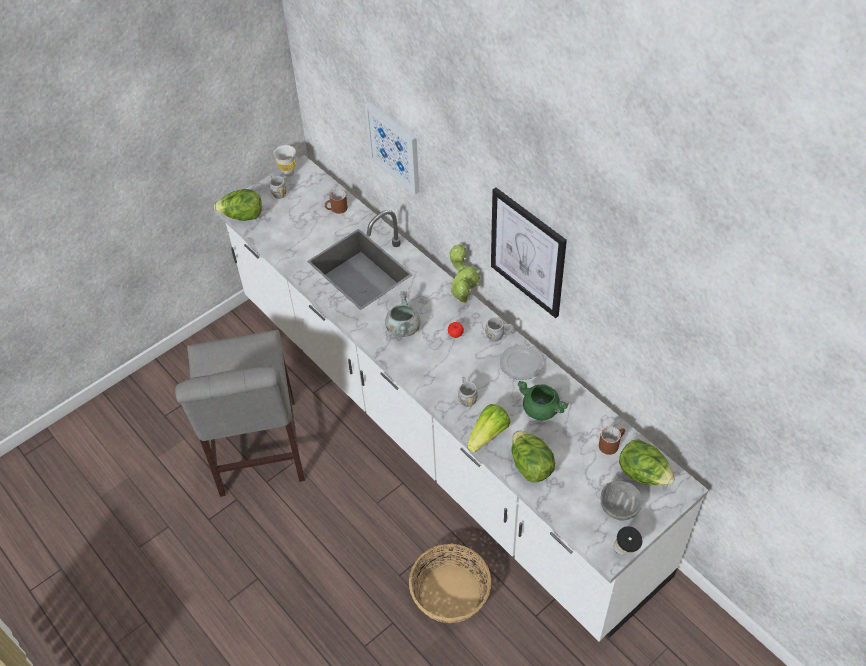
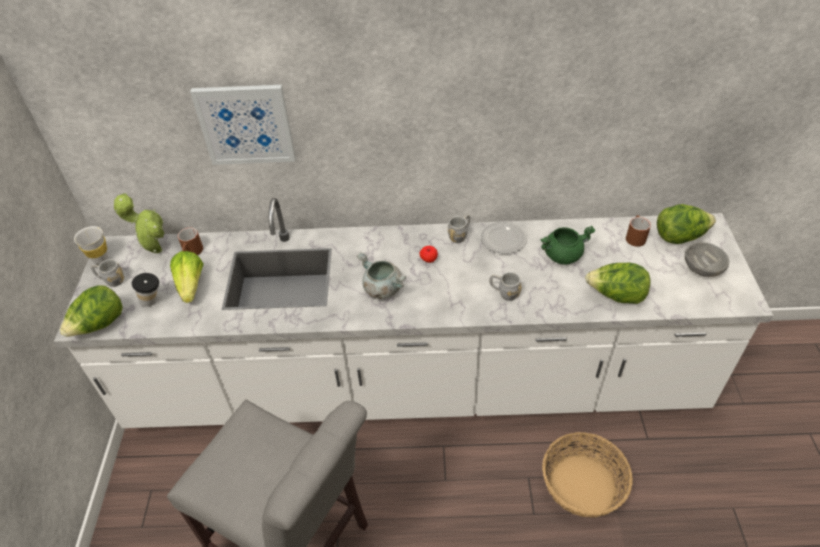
camera: 50 degrees left, 5 degrees down
(462, 297) = (395, 232): potted plant -> potted plant (155, 249)
(488, 435) = (559, 303): lettuce -> lettuce (191, 286)
(528, 252) = (472, 118): picture -> none
(625, 551) = (750, 291): cup -> cup (153, 301)

